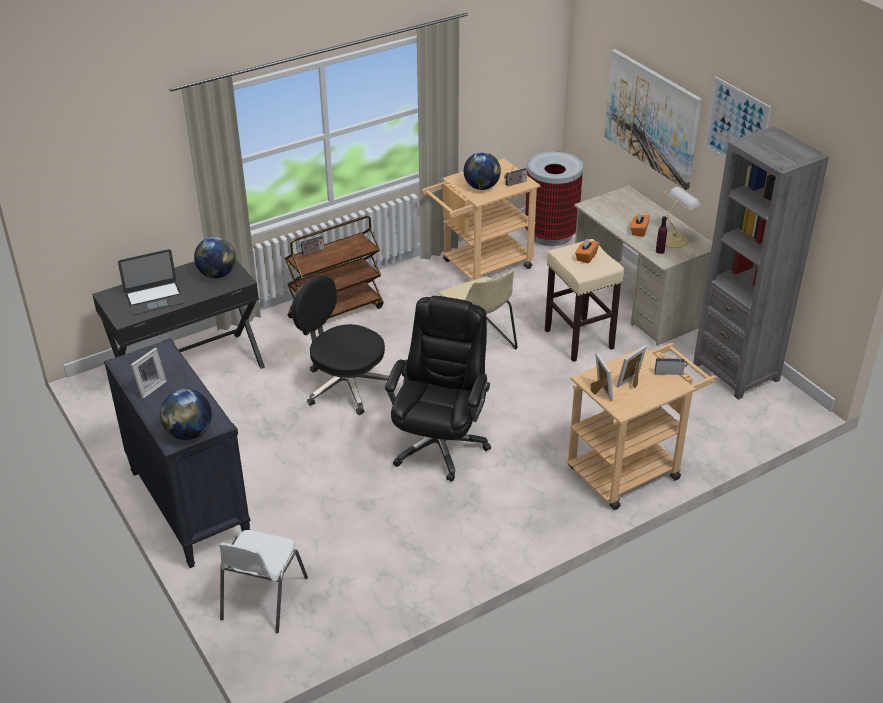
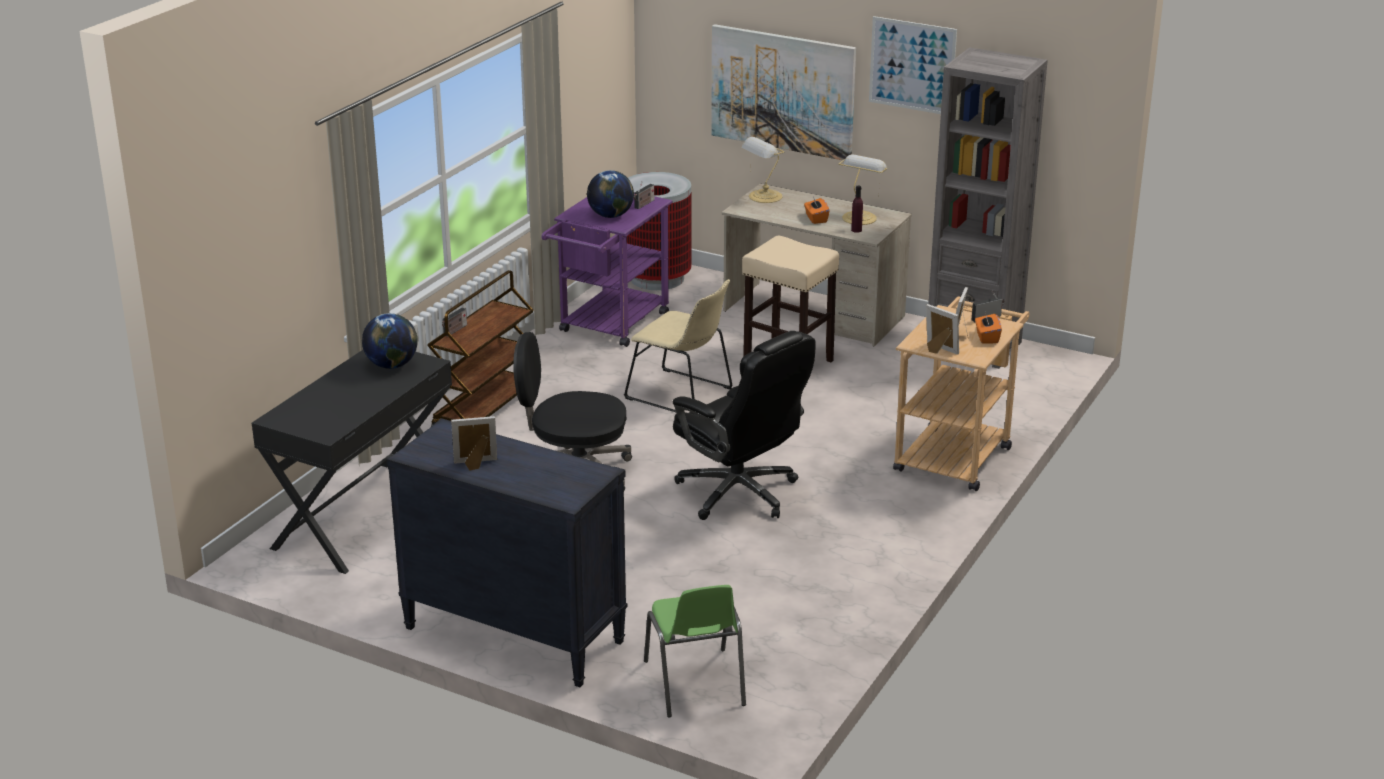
camera: 30 degrees left, 10 degrees down
(149, 387) = (476, 465): picture frame -> picture frame turned 105 degrees counterclockwise
(154, 298) = (340, 406): laptop -> none
(189, 433) = (576, 488): globe -> none
(262, 599) = (695, 684): white chair -> green chair
(440, 445) = (740, 493): black office chair -> black office chair turned 150 degrees clockwise
(480, 266) = (609, 326): beige cart -> purple cart
(586, 257) = (790, 251): orange tissue box -> orange tissue box (986, 337)
(619, 199) = (764, 197): none -> table lamp

